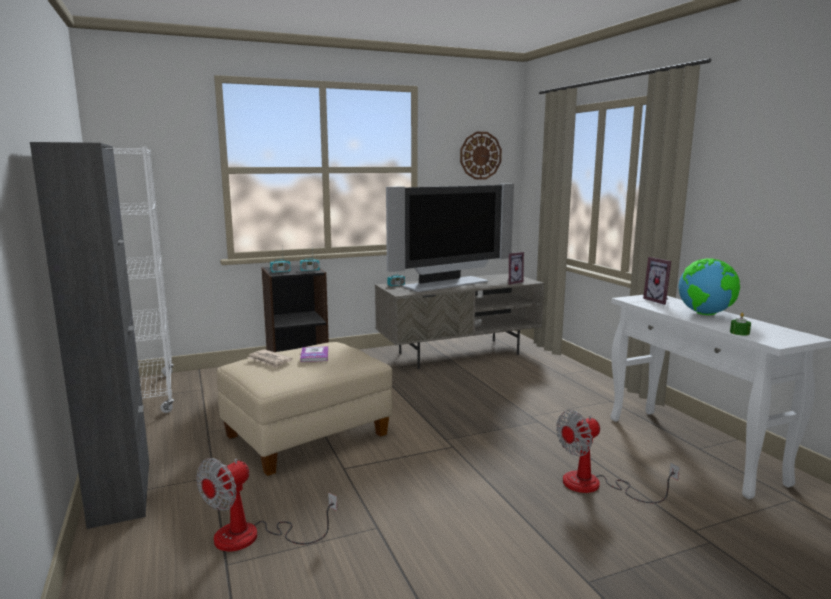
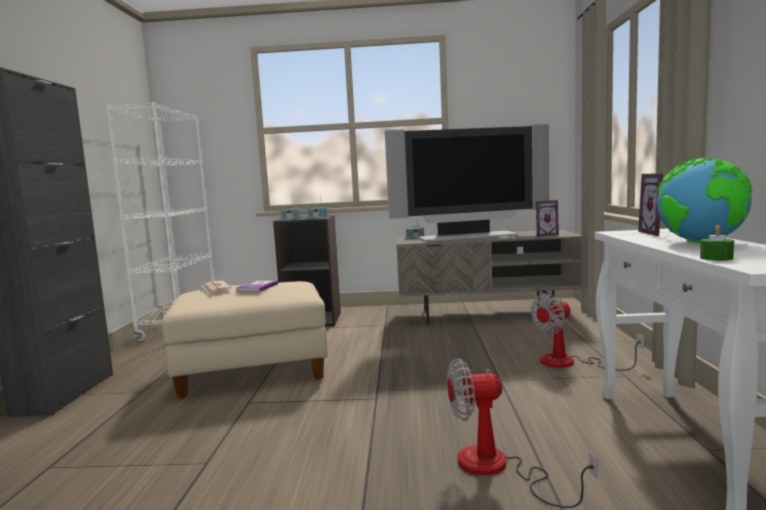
camera: 25 degrees right, 5 degrees down
(252, 537) = (98, 448): fan -> fan (570, 363)
(480, 155) = (522, 101): wall clock -> none

